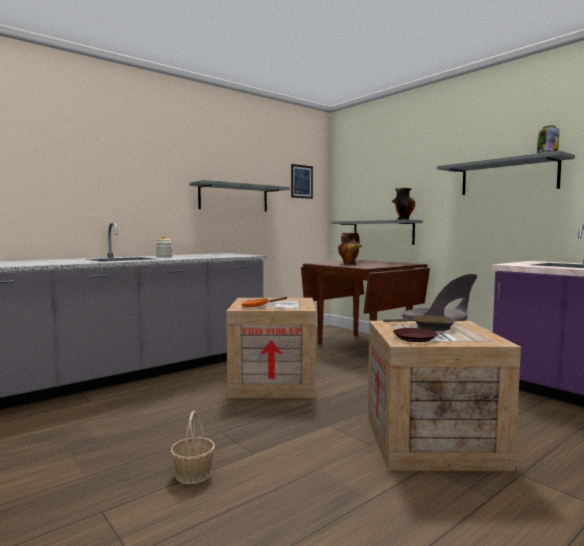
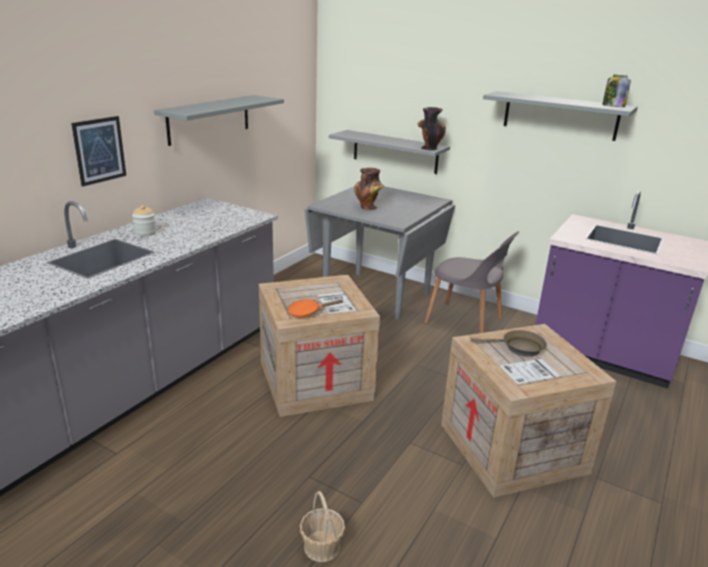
camera: 20 degrees left, 20 degrees up
(301, 181) = (286, 76): picture -> picture (99, 150)
(362, 346) = (376, 295): brown dining table -> grey dining table
(415, 338) = (522, 378): brown plate -> none

